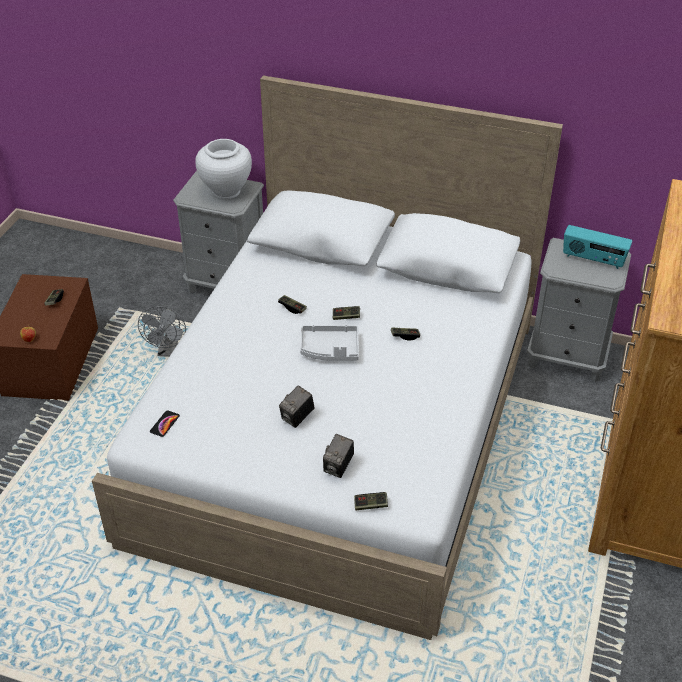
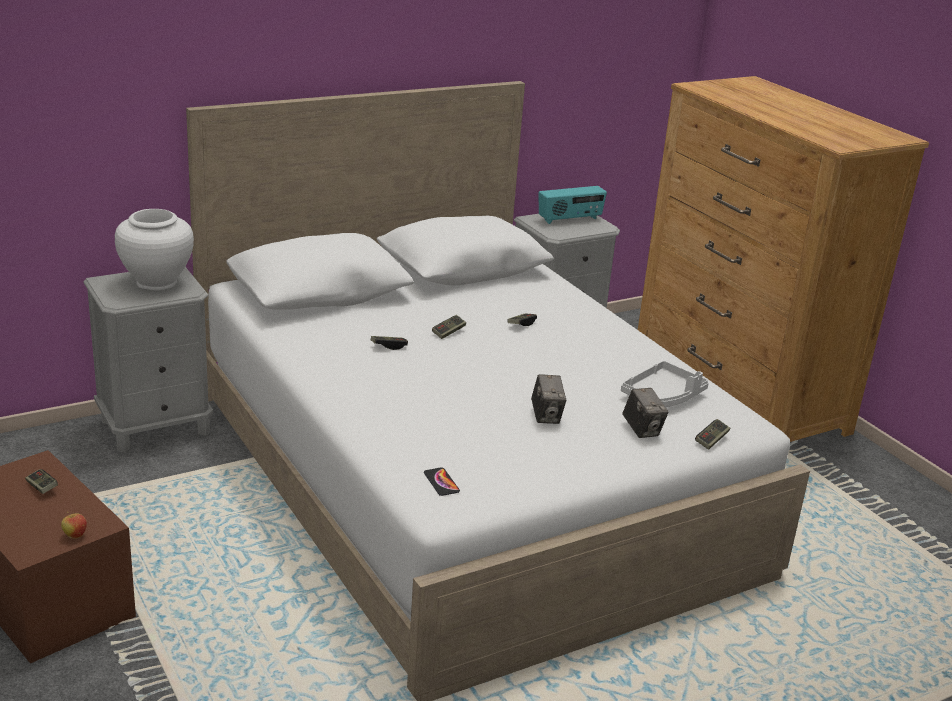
camera: 50 degrees left, 15 degrees down
(167, 351) = (185, 512): grey fan -> none
(330, 349) = (480, 359): grey tray -> grey tray (663, 396)

